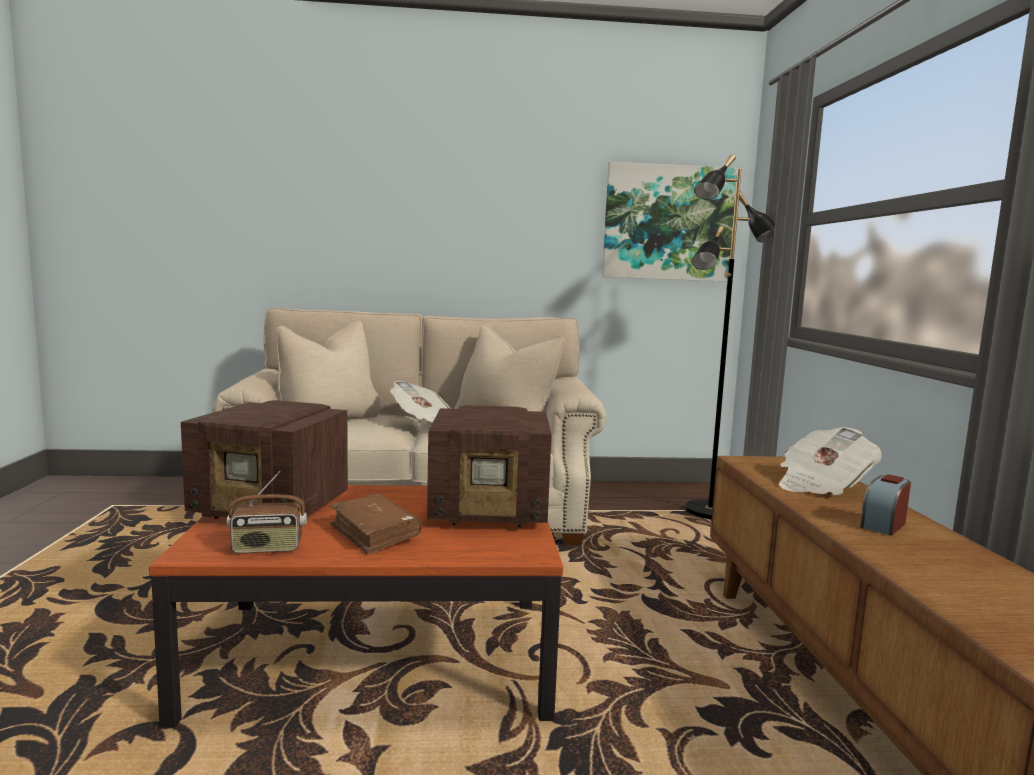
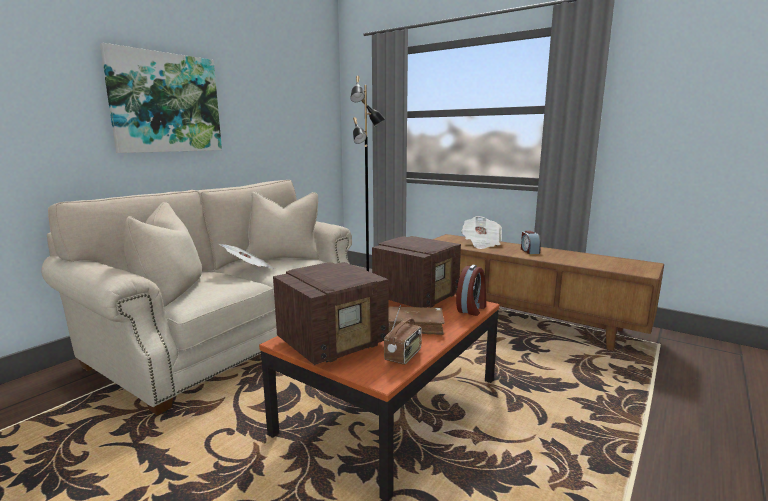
camera: 50 degrees left, 5 degrees up
(501, 551) = (472, 309): none -> alarm clock
(668, 223) = (307, 113): picture -> picture (166, 103)

